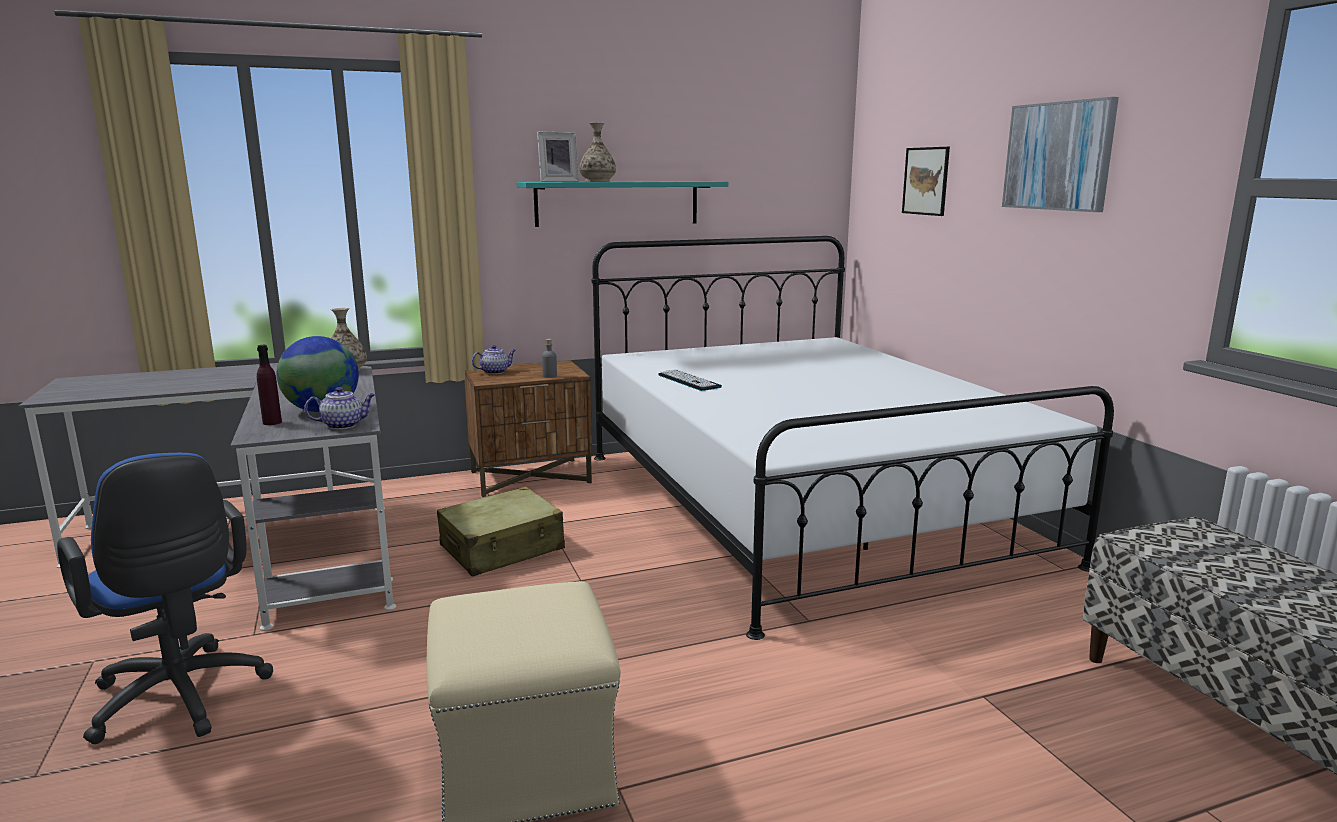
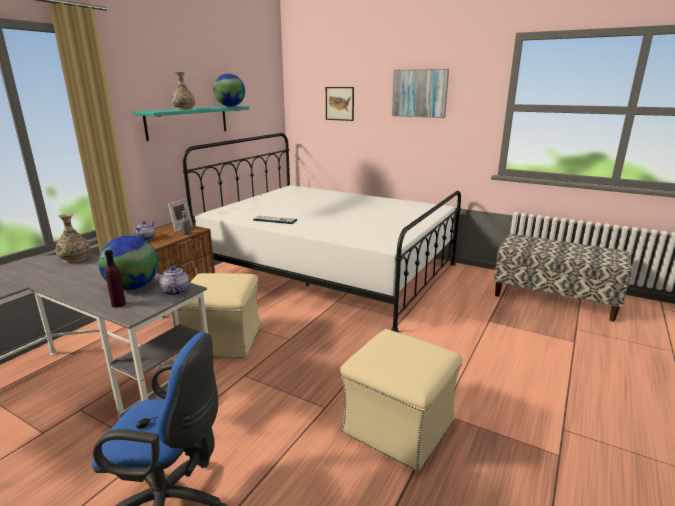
camera: 40 degrees left, 5 degrees up
(343, 425) = (175, 291): teapot -> teapot turned 45 degrees counterclockwise
(502, 548) = (223, 340): beige suitcase -> beige ottoman
(558, 181) = (166, 110): picture frame -> picture frame (181, 228)
(698, 180) = (230, 106): none -> globe

